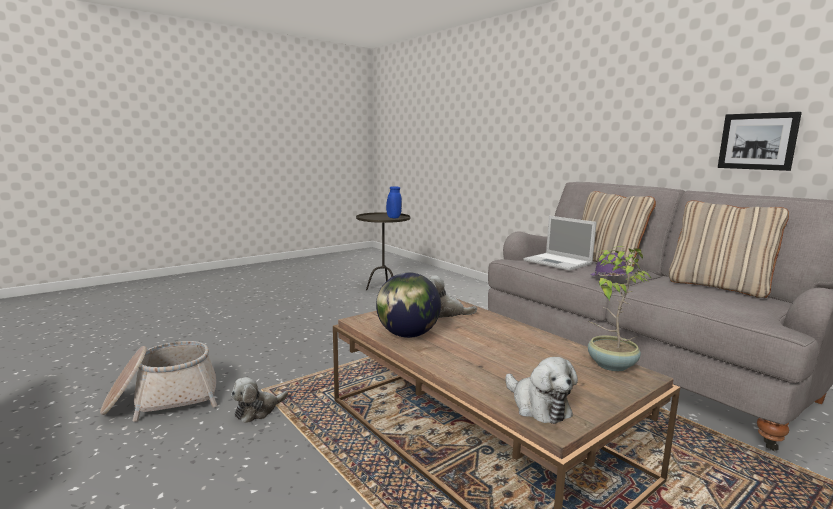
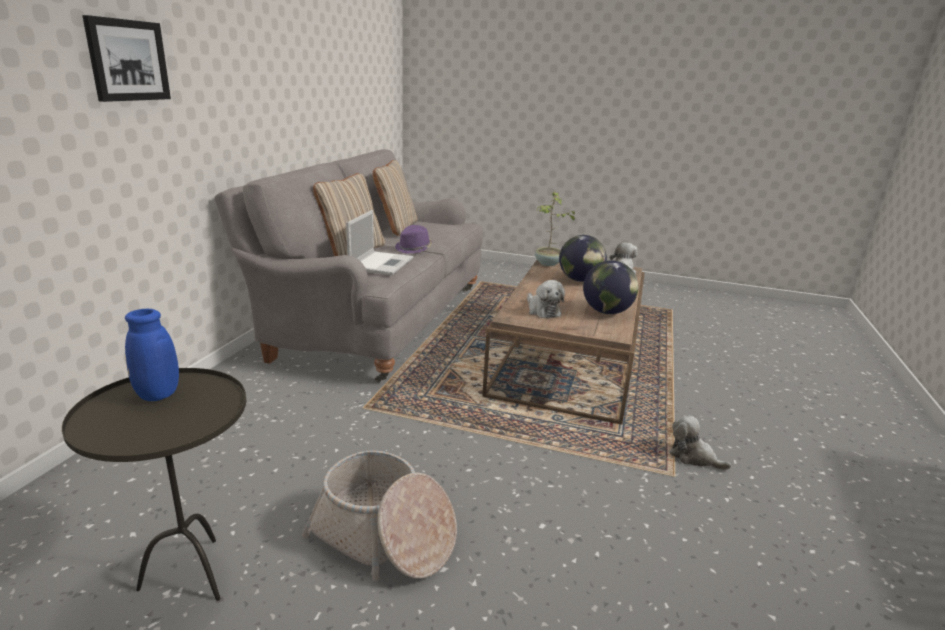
camera: 125 degrees left, 10 degrees up
(163, 399) = (788, 533): basket -> basket (384, 537)
(258, 410) = (693, 457): plush toy -> plush toy turned 150 degrees counterclockwise
(519, 359) = (580, 280): none -> globe
(757, 141) = (316, 109): picture -> picture (127, 60)

